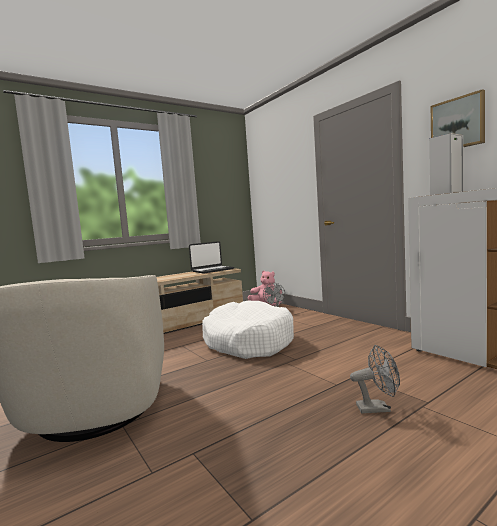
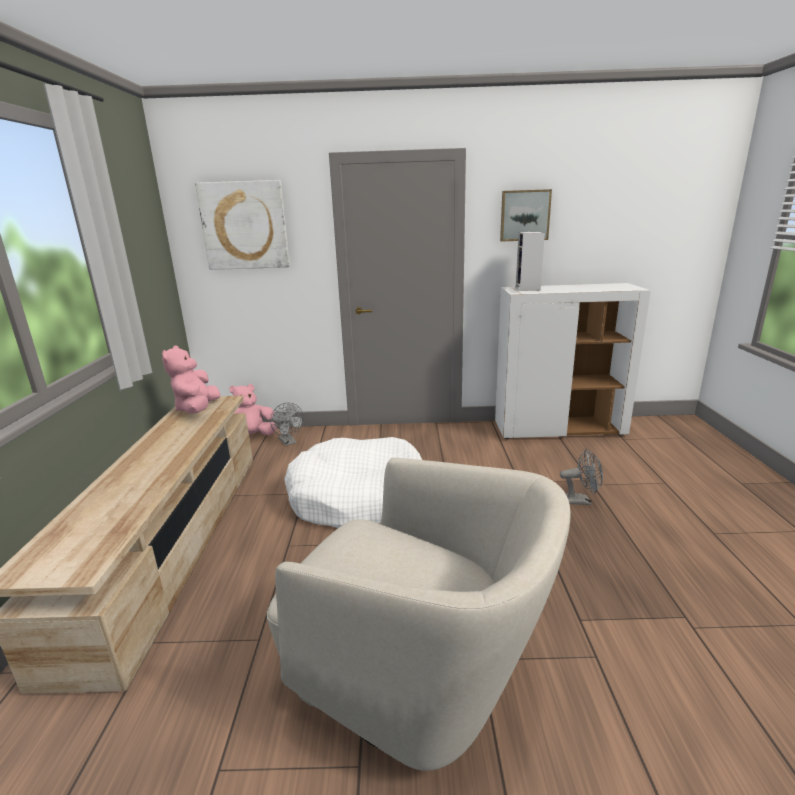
camera: 55 degrees left, 15 degrees up
(212, 270) = (197, 409): laptop -> pink plush toy
(276, 172) = (244, 226): none -> picture
(378, 408) = (580, 501): grey fan -> grey fan turned 60 degrees clockwise

